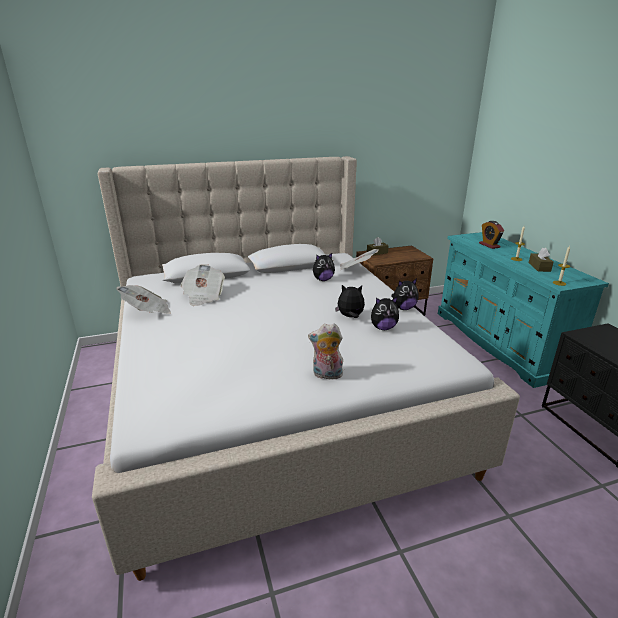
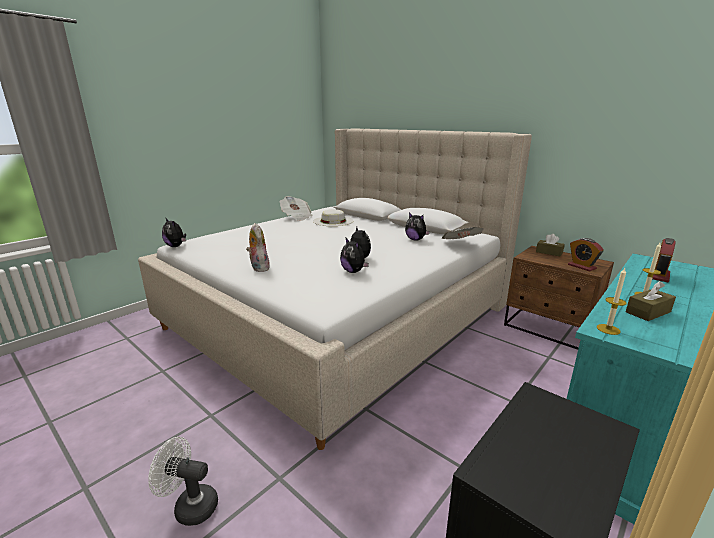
camera: 60 degrees right, 5 degrees down
(203, 296) = (333, 221): newspaper -> white hat
(403, 308) = (405, 273): plush toy -> plush toy (176, 246)
(412, 255) = (581, 266): none -> alarm clock
(531, 592) = (190, 506): none -> white fan

